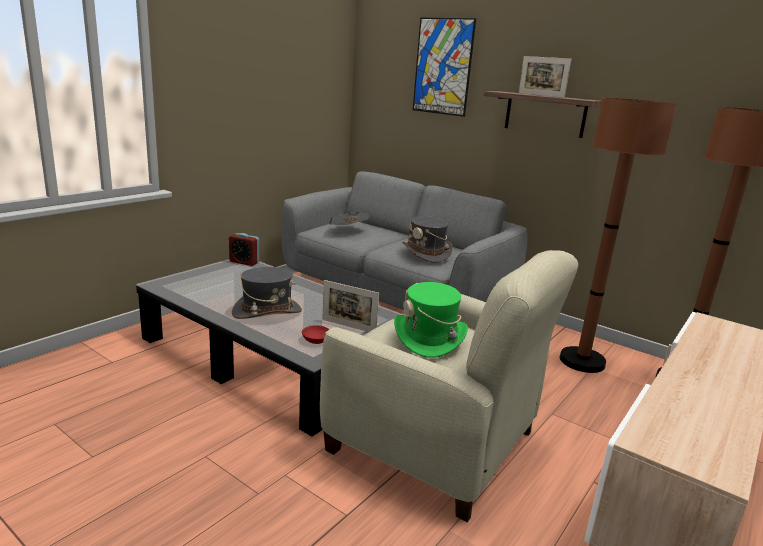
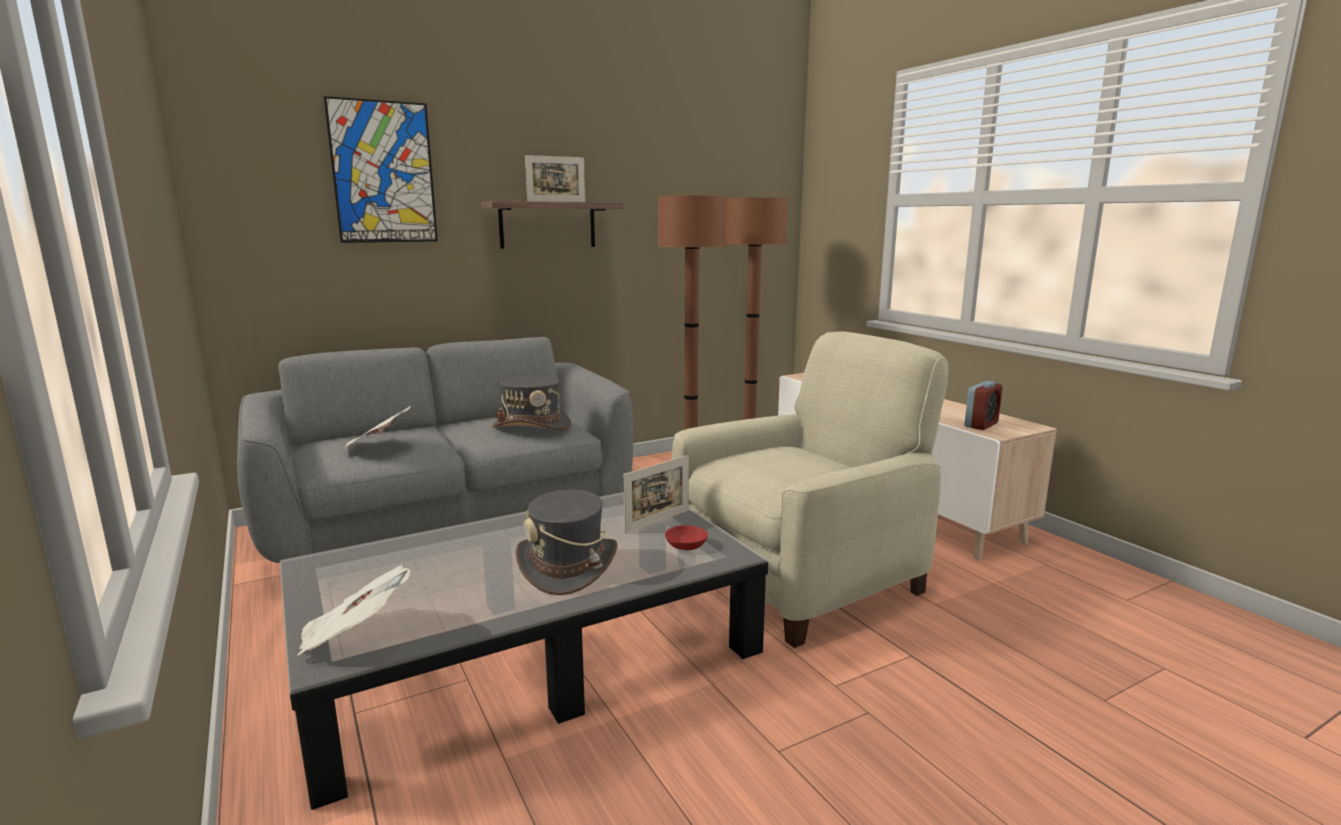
camera: 65 degrees left, 5 degrees down
(179, 283) = (354, 635): none -> newspaper
(244, 262) = (322, 562): alarm clock -> alarm clock (981, 425)
(429, 338) = (792, 463): green hat -> none

